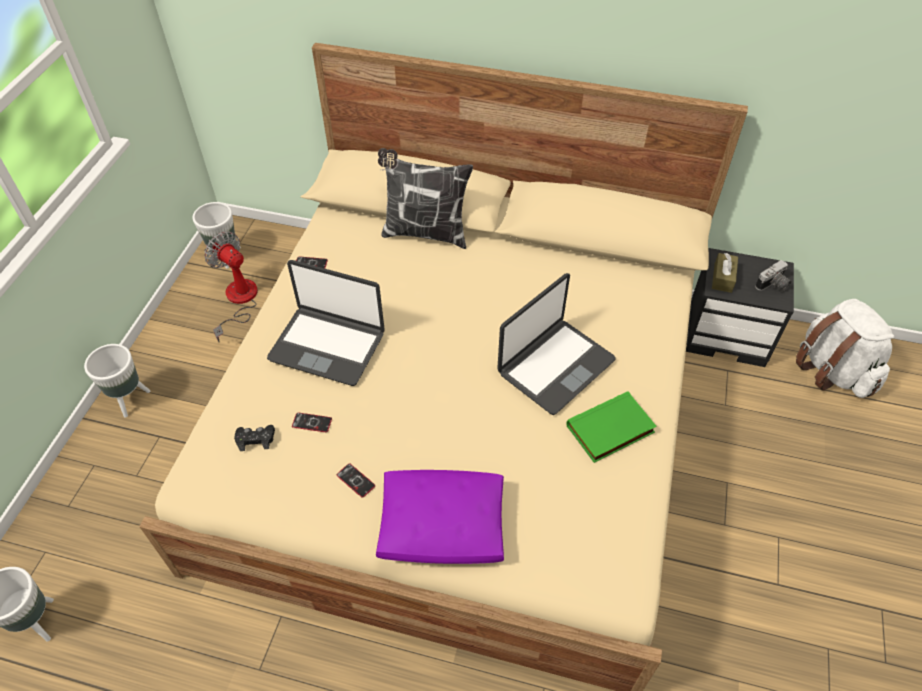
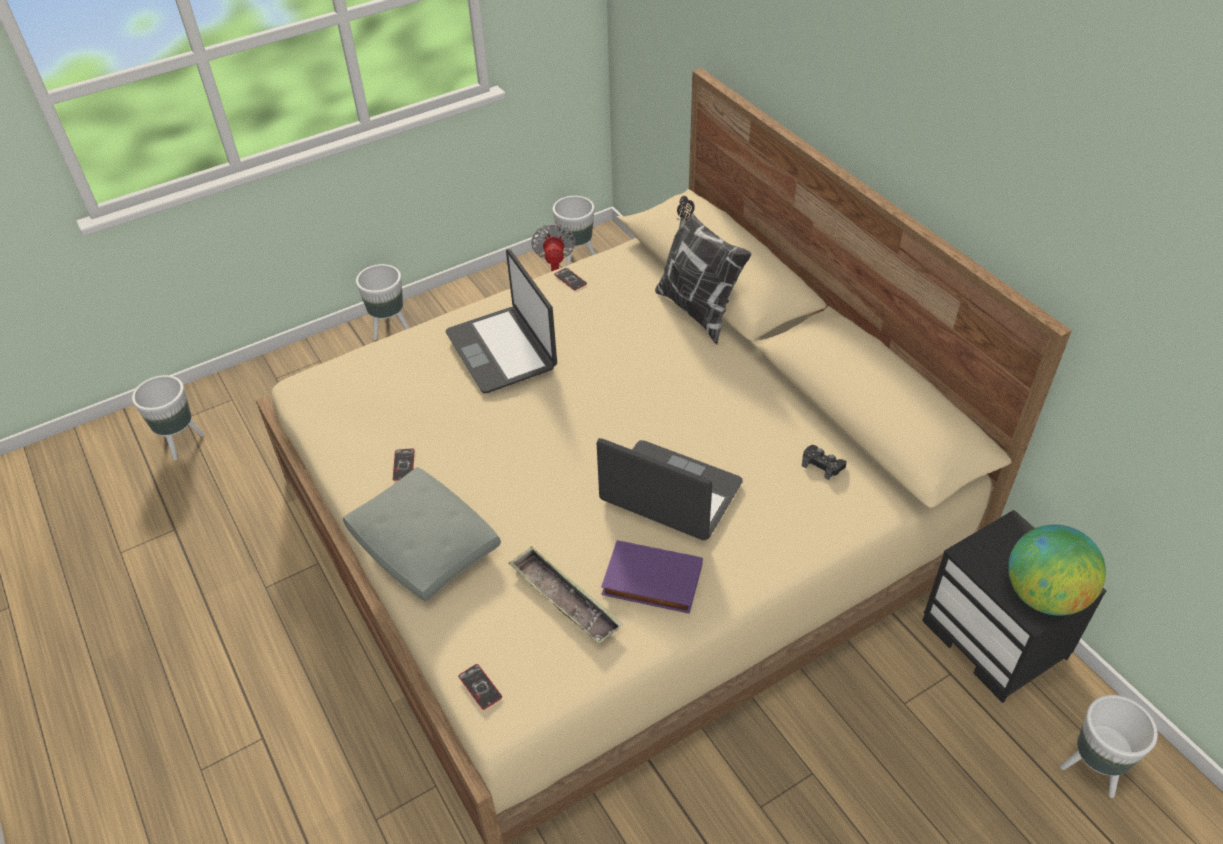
camera: 45 degrees right, 5 degrees down
(255, 439) = (371, 384): black game controller -> black game controller (822, 465)
(312, 423) = (421, 399): phone -> phone (480, 687)
(443, 524) = (425, 545): purple pillow -> grey pillow
(555, 366) = (670, 493): laptop -> laptop turned 150 degrees counterclockwise
(575, 484) = (564, 599): none -> tray
(610, 431) = (651, 582): green book -> purple book
(722, 278) = (989, 548): brown tissue box -> none
(773, 285) = (1044, 595): camera -> globe
(833, 370) = (1091, 770): white backpack -> white planter

